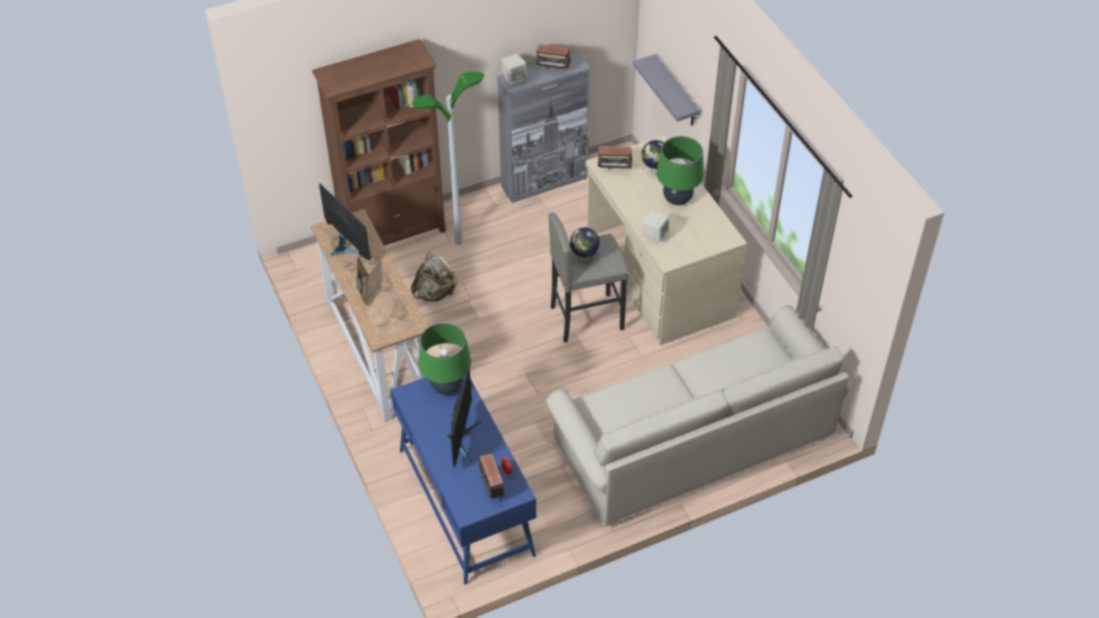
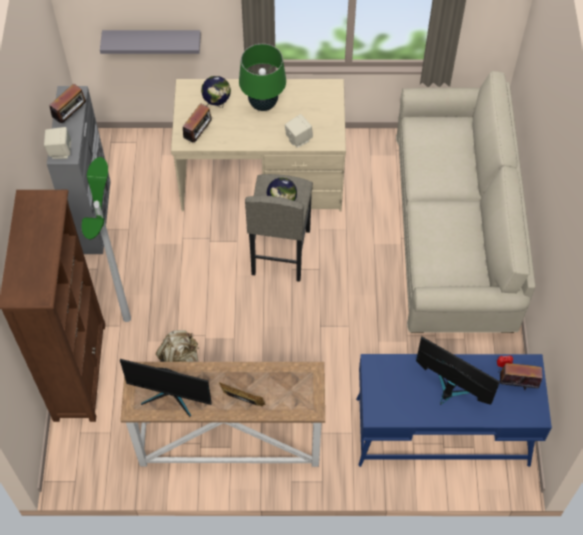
camera: 65 degrees left, 10 degrees up
(346, 246) = (171, 396): monitor -> monitor turned 150 degrees counterclockwise
(446, 387) = (383, 377): green table lamp -> none

